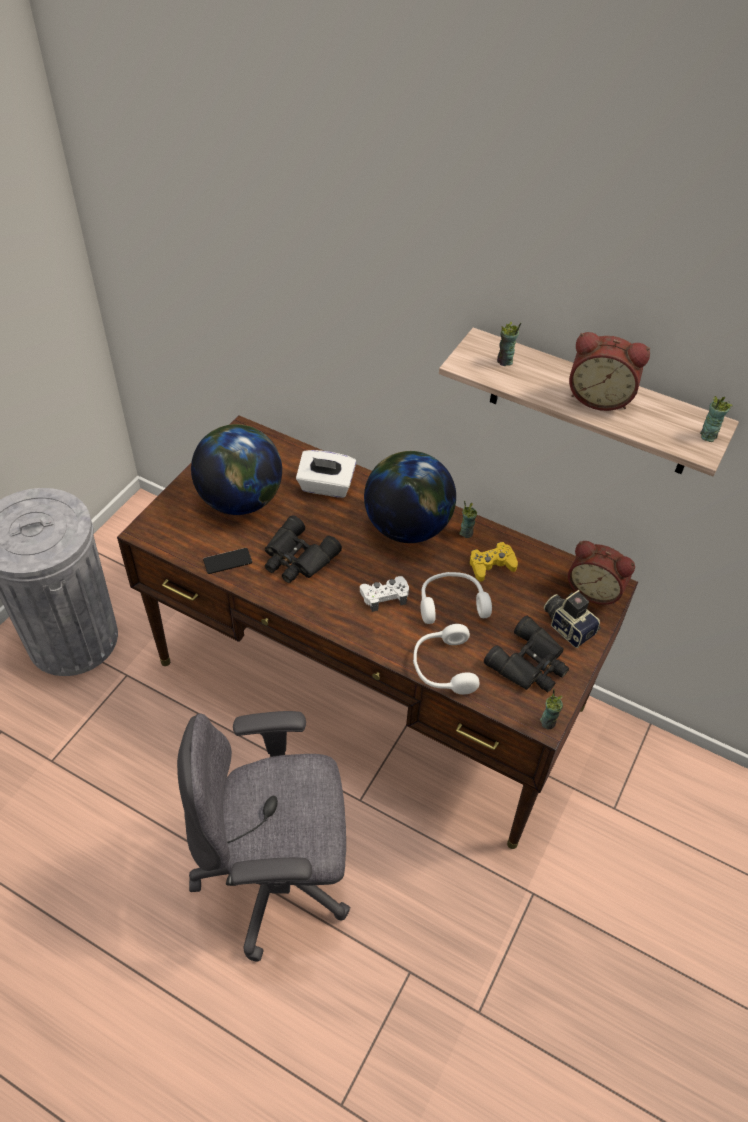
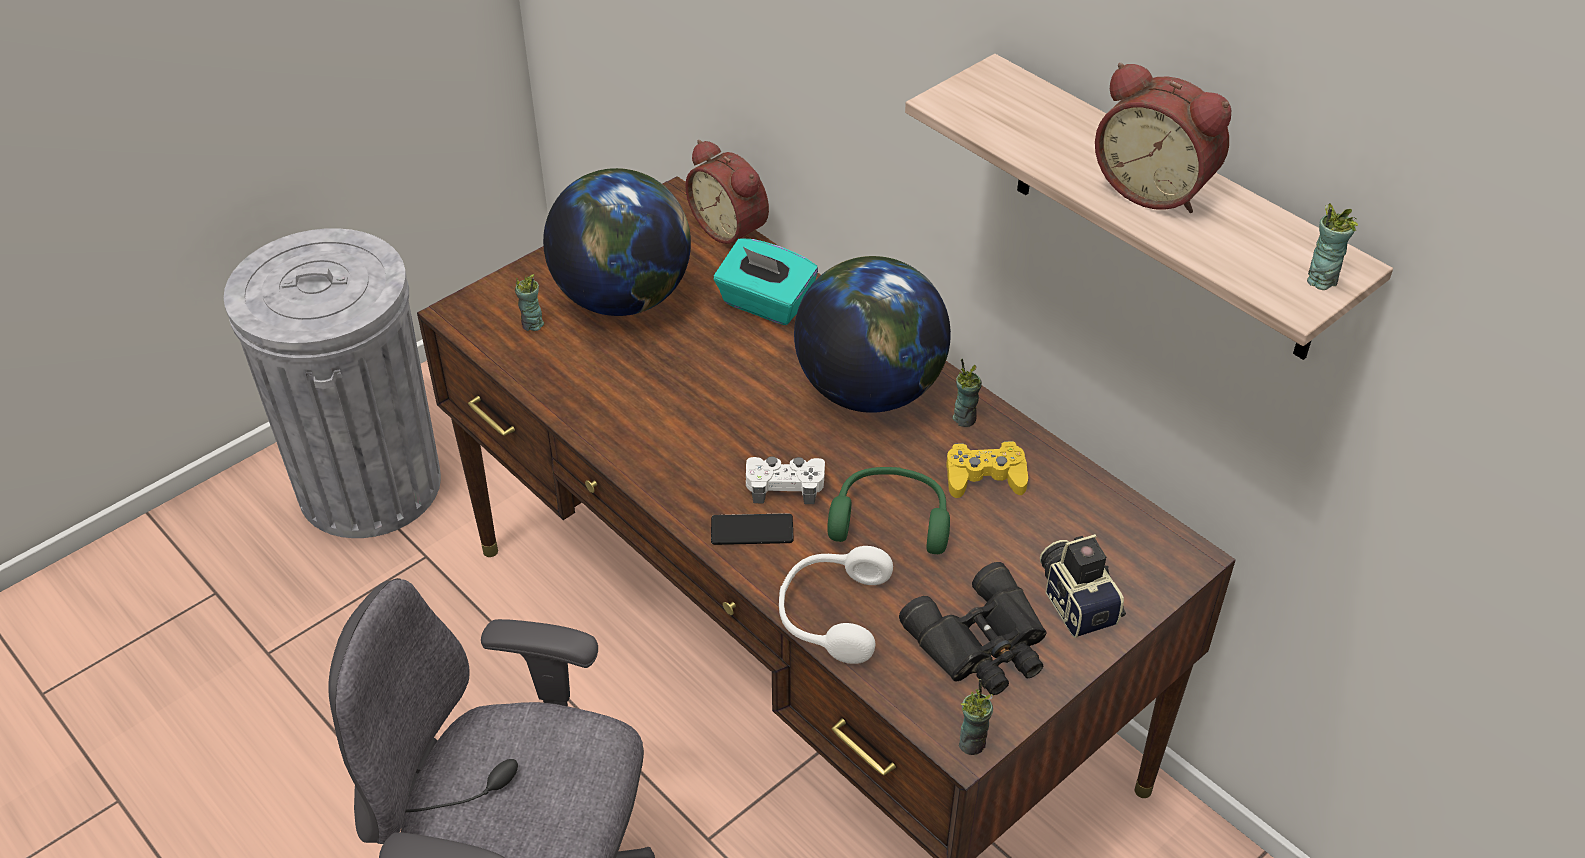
camera: 20 degrees right, 5 degrees down
(227, 561) = (563, 381): phone -> phone (752, 530)
(297, 559) = (671, 400): black binoculars -> none
(326, 486) = (765, 304): white tissue box -> turquoise tissue box
(451, 603) = (891, 519): white headphones -> green headphones
(504, 361) = (1020, 110): cup -> cup (532, 324)
(595, 589) = (1150, 554): alarm clock -> alarm clock (732, 228)

